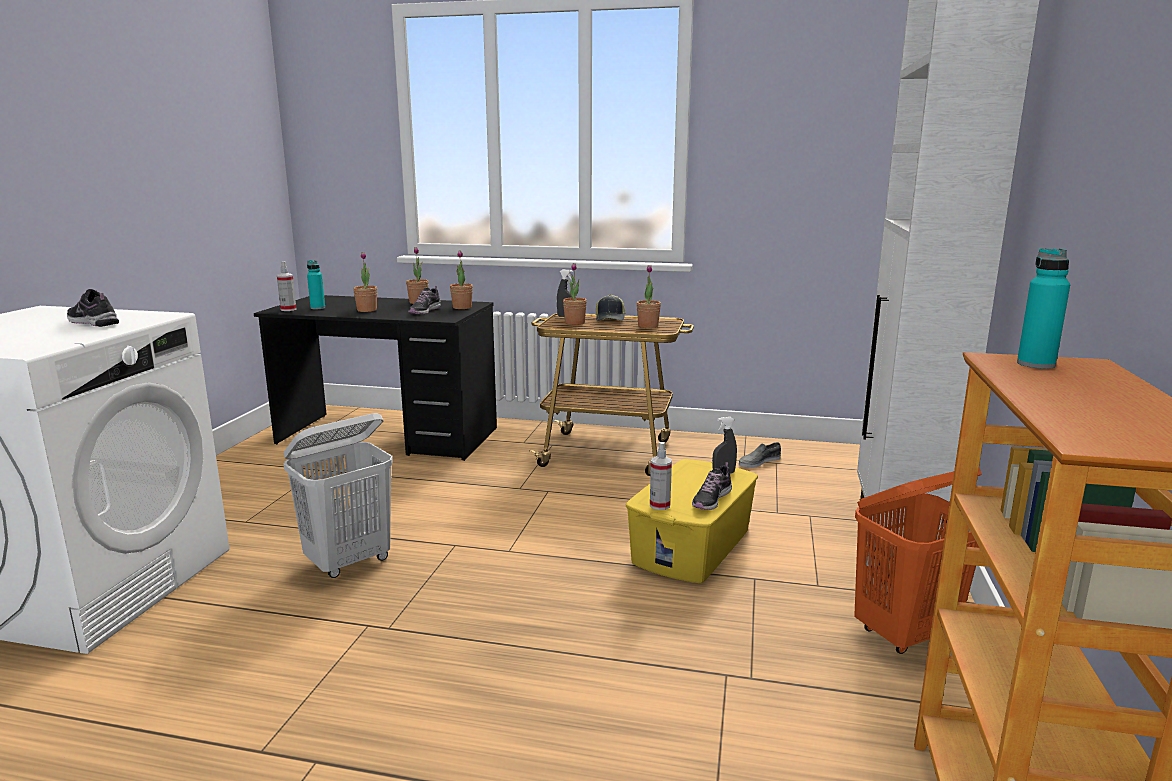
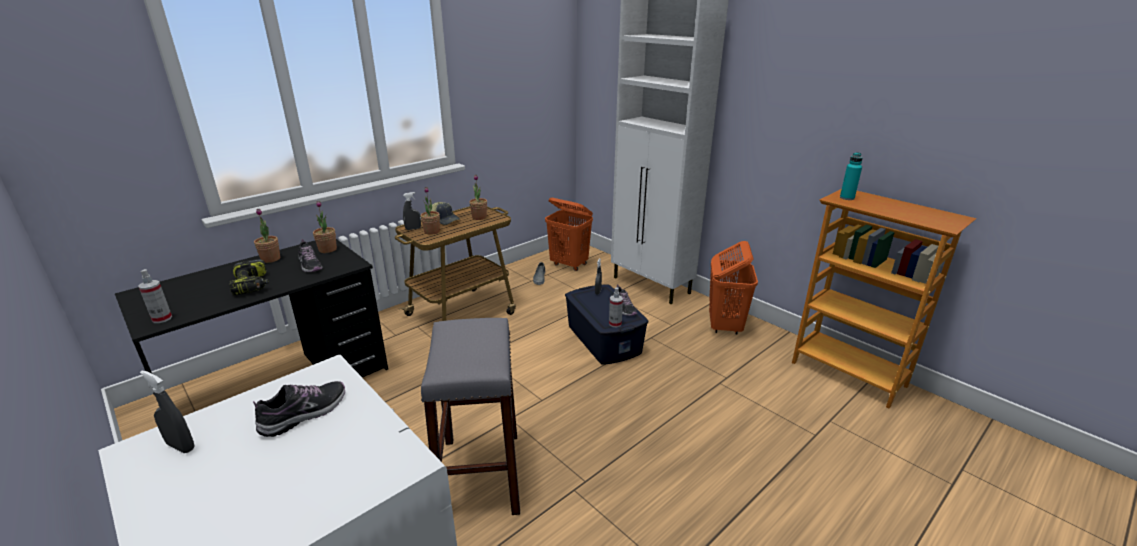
camera: 55 degrees left, 10 degrees up
(45, 314) = (181, 446): none -> grey spray bottle
(94, 323) = (305, 414): shoe -> shoe turned 150 degrees clockwise
(318, 308) = (190, 303): turquoise bottle -> none
(349, 562) = (480, 474): white laundry basket -> grey stool
(367, 310) = (252, 285): potted plant -> power drill
(693, 546) = (604, 339): yellow storage box -> blue storage box
(829, 466) = (569, 264): none -> orange laundry basket

